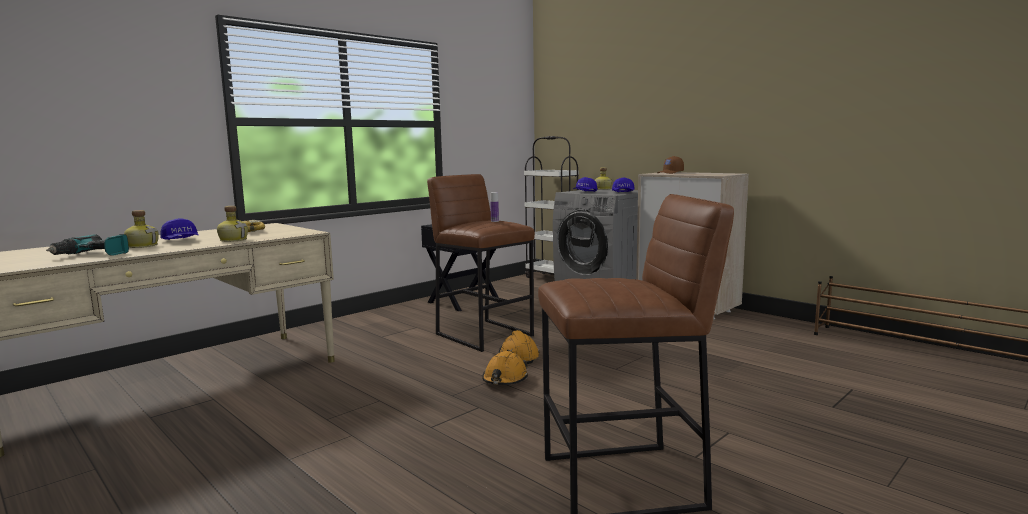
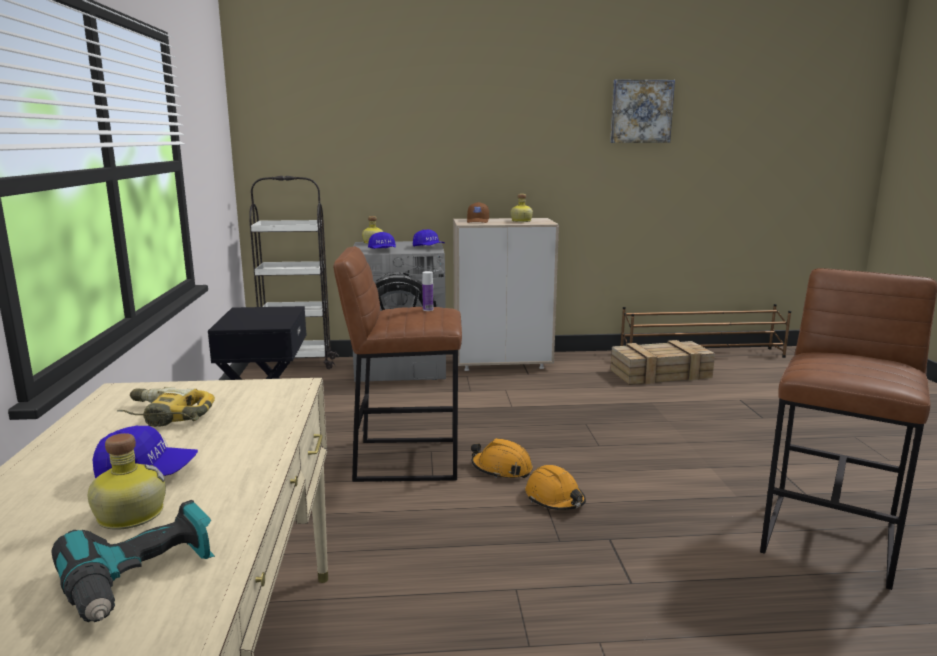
camera: 50 degrees left, 5 degrees up
(233, 240) = (249, 437): bottle -> bottle (520, 221)
(822, 350) = (661, 374): none -> crate
(861, 58) = (641, 111): none -> picture

